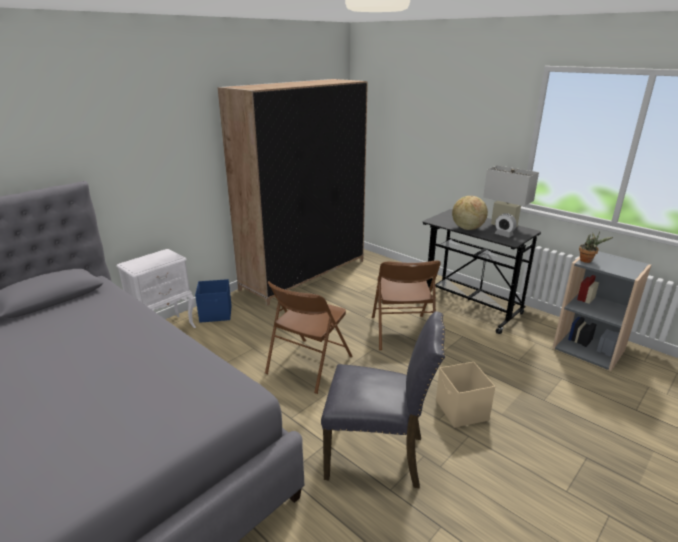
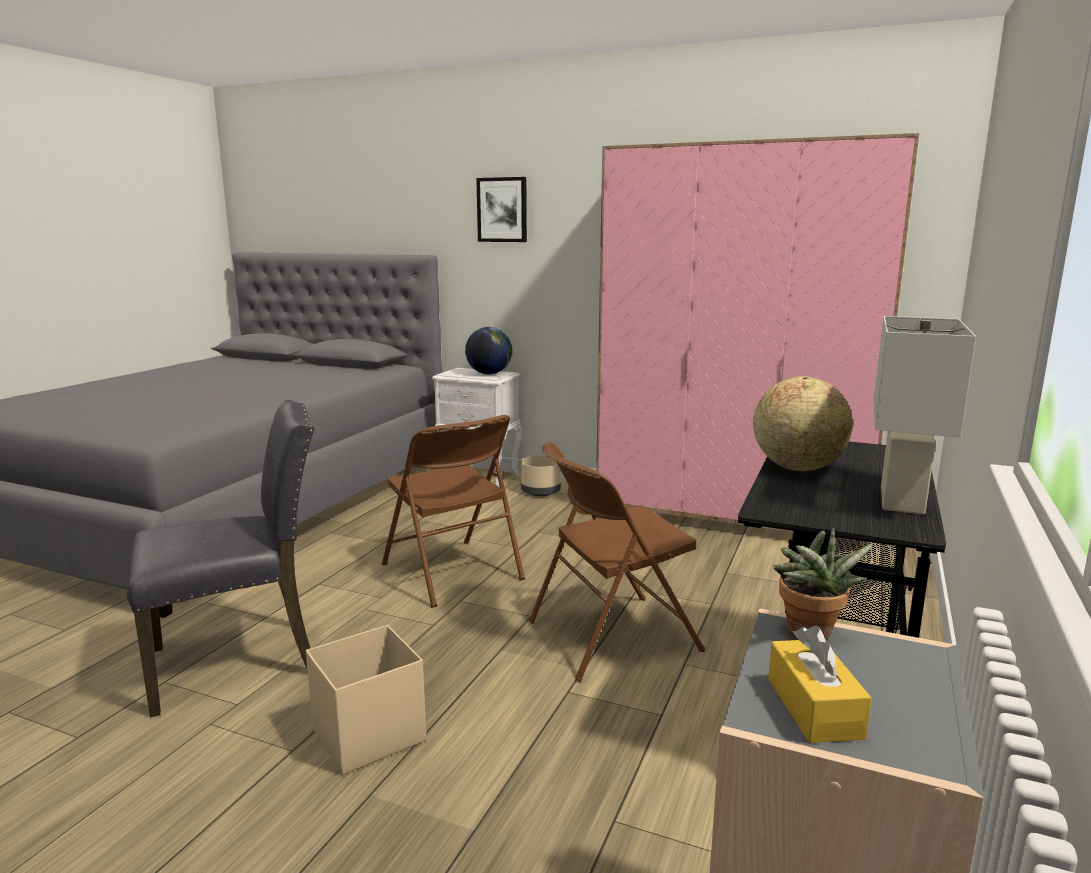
camera: 70 degrees right, 10 degrees down
(131, 133) = (502, 210): none -> picture
(161, 256) = (489, 374): none -> globe
(216, 314) = (541, 492): blue storage box -> beige planter
(304, 274) = (732, 518): black wardrobe -> pink wardrobe
(309, 364) = (451, 572): brown chair -> brown chair turned 135 degrees counterclockwise
(378, 455) = (240, 661): grey chair -> grey chair turned 105 degrees counterclockwise
(503, 235) = (816, 502): alarm clock -> none
(624, 269) = (814, 708): none -> yellow tissue box

